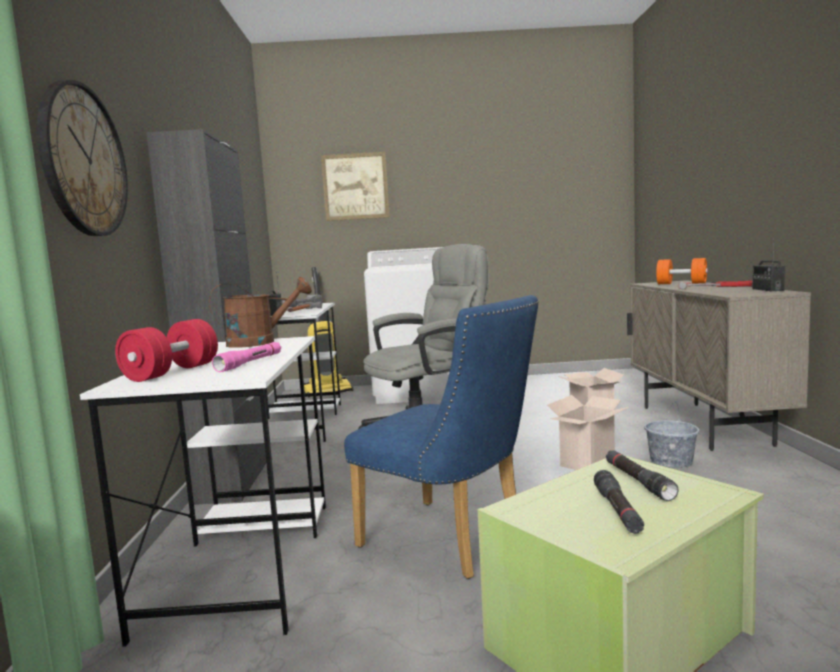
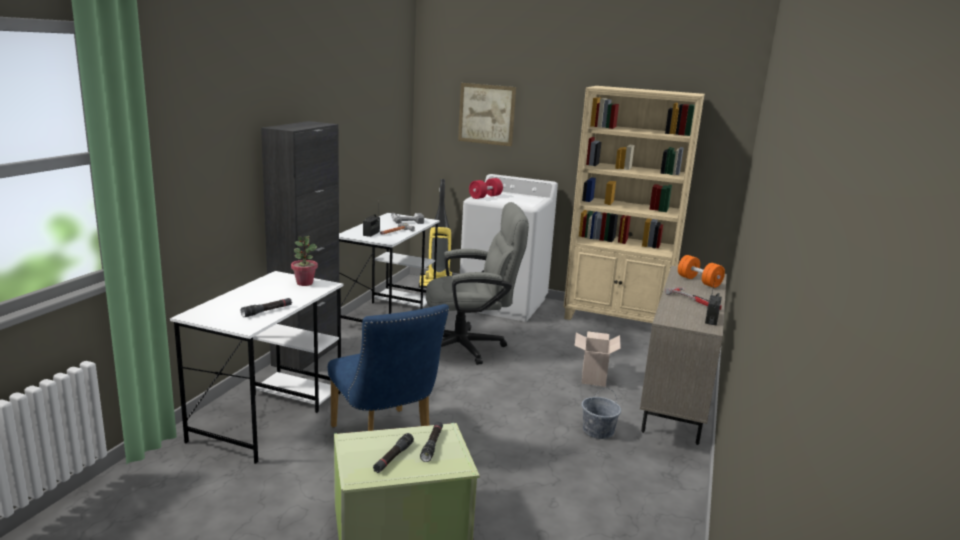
camera: 20 degrees right, 10 degrees up
(83, 161) = (203, 169): wall clock -> none
(171, 372) = (224, 309): red dumbbell -> red dumbbell (485, 197)
(250, 363) = (267, 311): pink flashlight -> black flashlight
(260, 342) = (304, 283): brown watering can -> potted plant
(542, 380) = (617, 320): none -> beige bookcase
(588, 463) = (538, 413): cardboard box -> none

